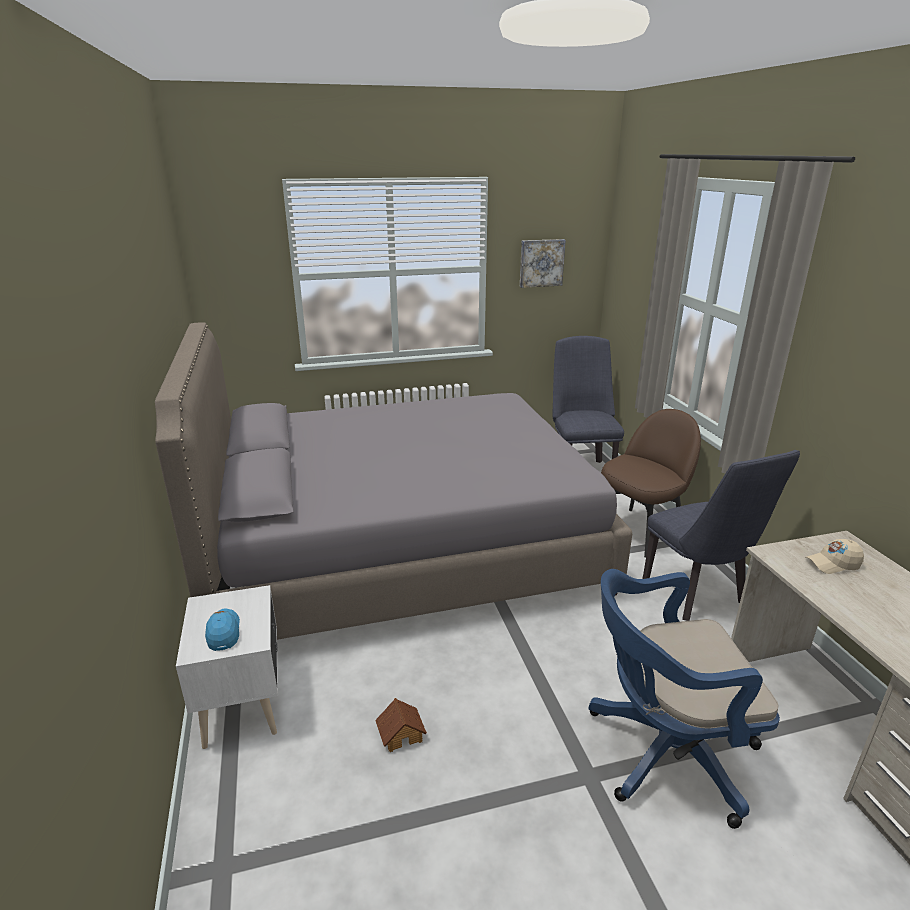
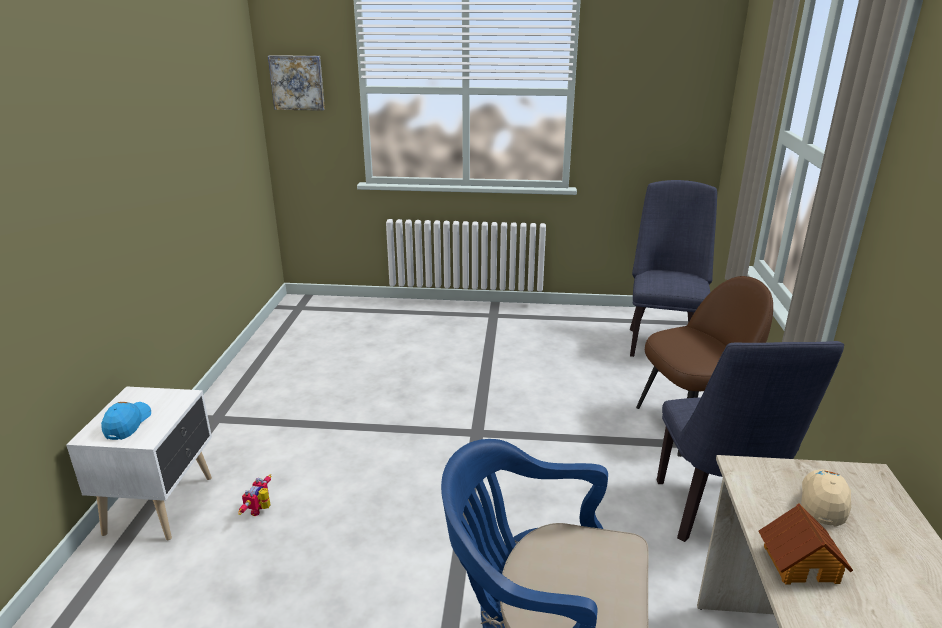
camera: 20 degrees right, 0 degrees up
(344, 684) = (261, 510): none -> toy robot
(401, 734) = (280, 575): toy house -> toy house (800, 563)
(402, 548) = (408, 389): grey bed -> none
(541, 263) = (644, 89): picture -> picture (297, 82)
(833, 564) = (824, 501): beige cap -> beige cap turned 105 degrees clockwise

